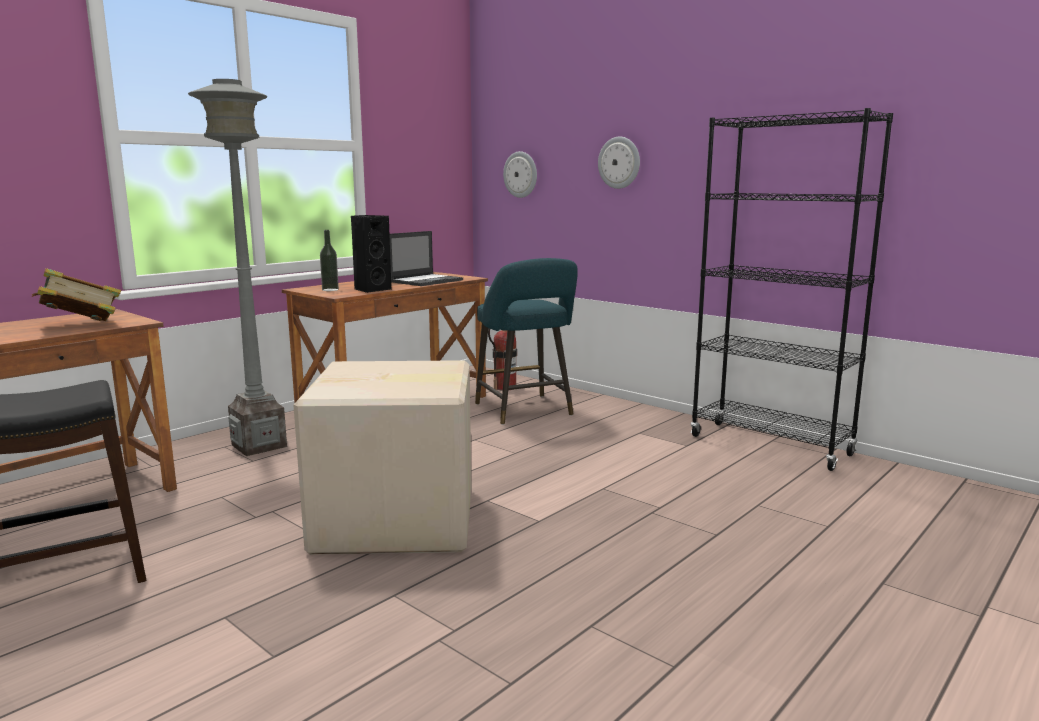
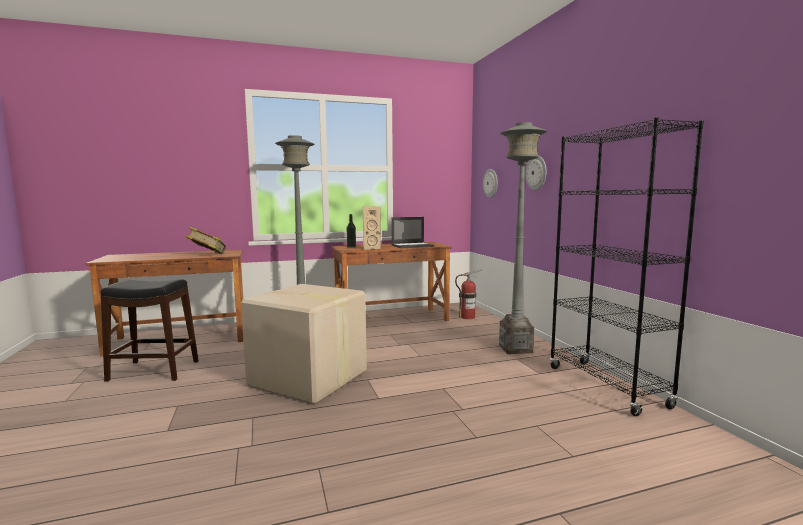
camera: 30 degrees right, 5 degrees down
(371, 289) = (370, 248): black speaker -> beige speaker
(525, 411) = (460, 333): turquoise stool -> none
(622, 420) = (515, 349): none -> grey floor lamp

